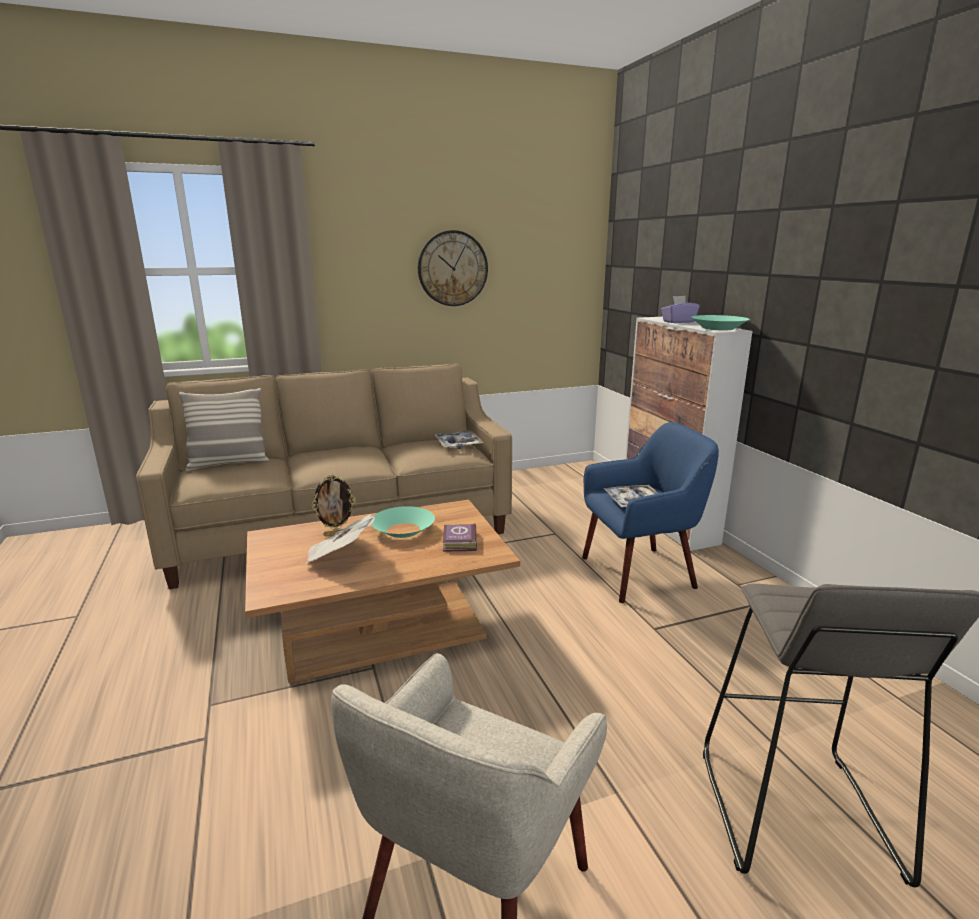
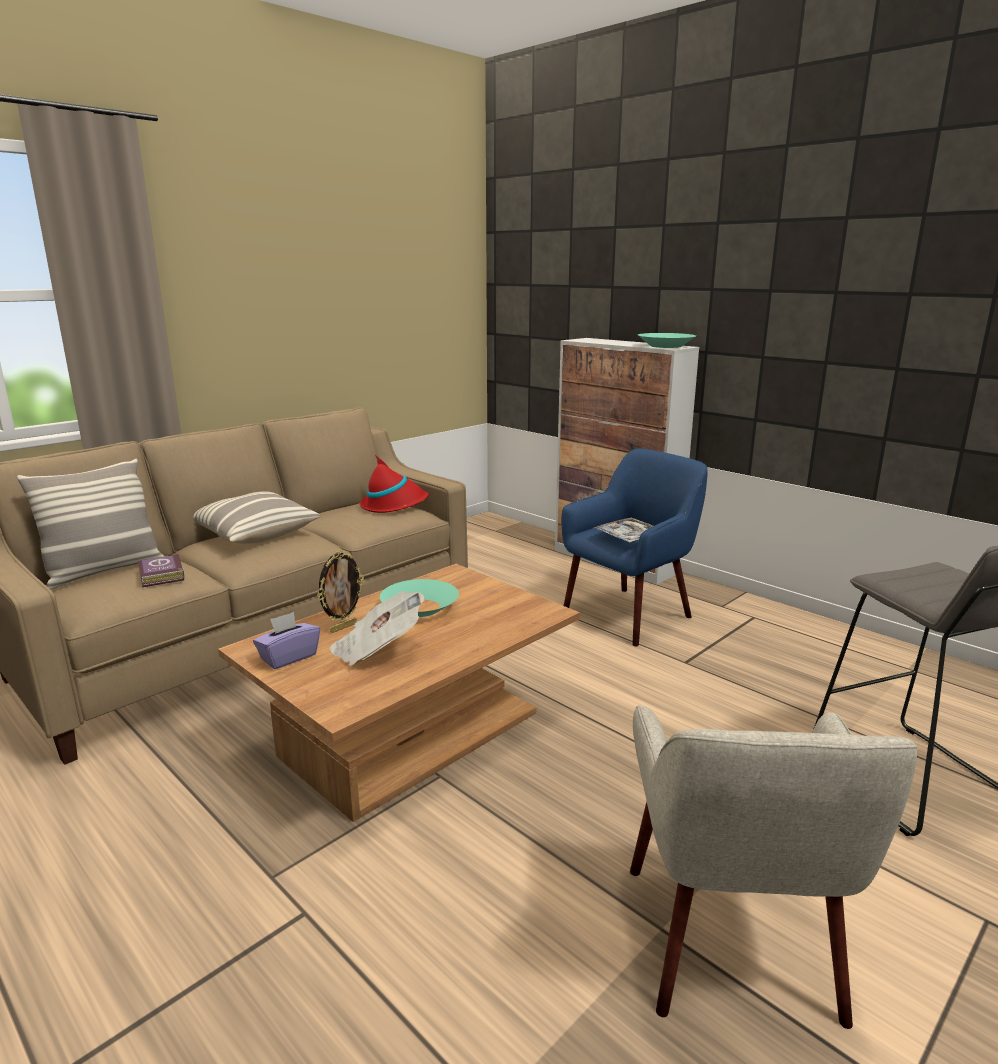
camera: 25 degrees left, 0 degrees up
(340, 452) = (253, 534): none -> pillow
(452, 268) = (329, 289): wall clock -> none
(458, 444) = (394, 505): tray -> red hat
(459, 542) = (497, 607): book -> book (160, 576)
(678, 322) = (613, 342): purple tissue box -> purple tissue box (288, 657)

